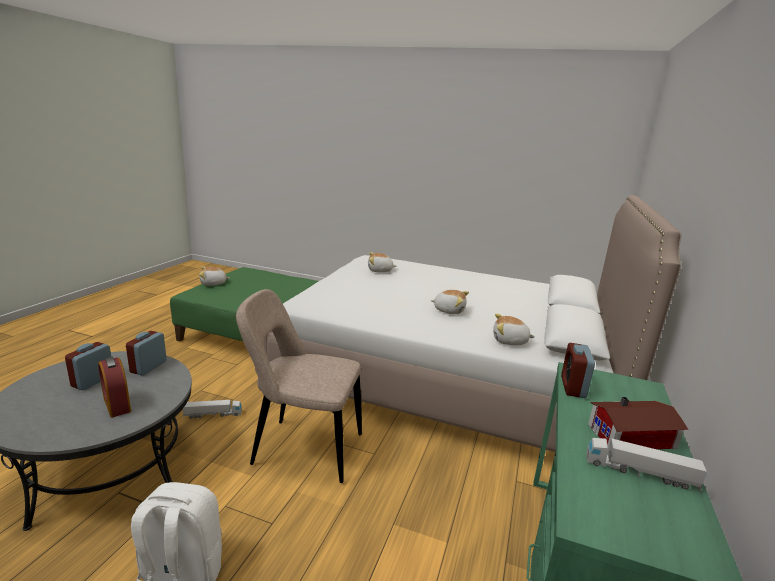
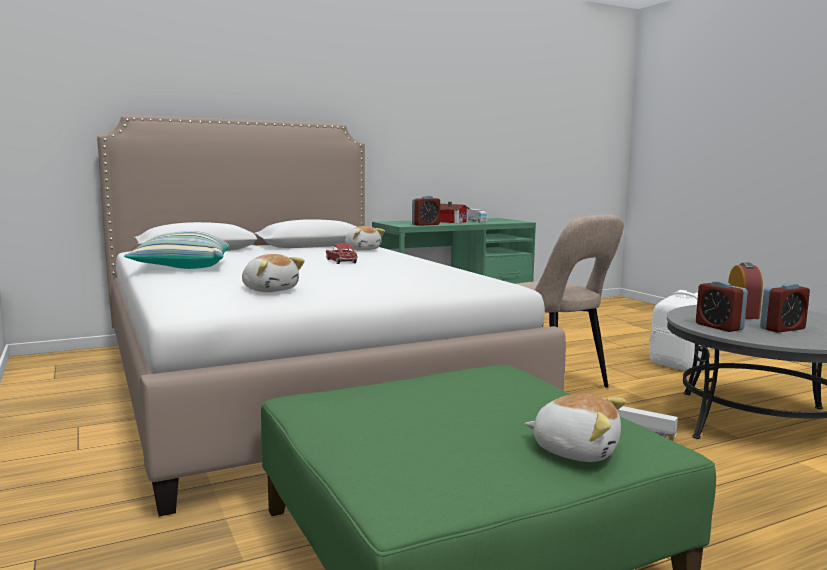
camera: 135 degrees left, 10 degrees down
(148, 367) = (719, 327): alarm clock -> alarm clock turned 90 degrees clockwise
(449, 310) = (341, 261): plush toy -> toy car
(479, 279) = (182, 268): none -> pillow

